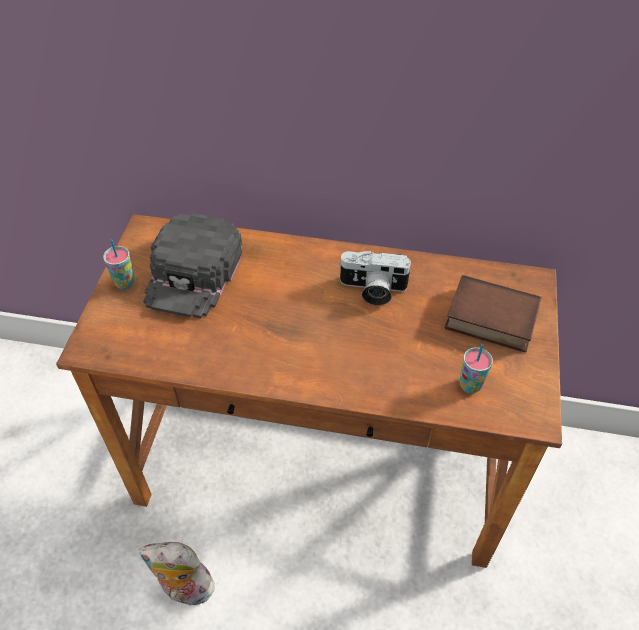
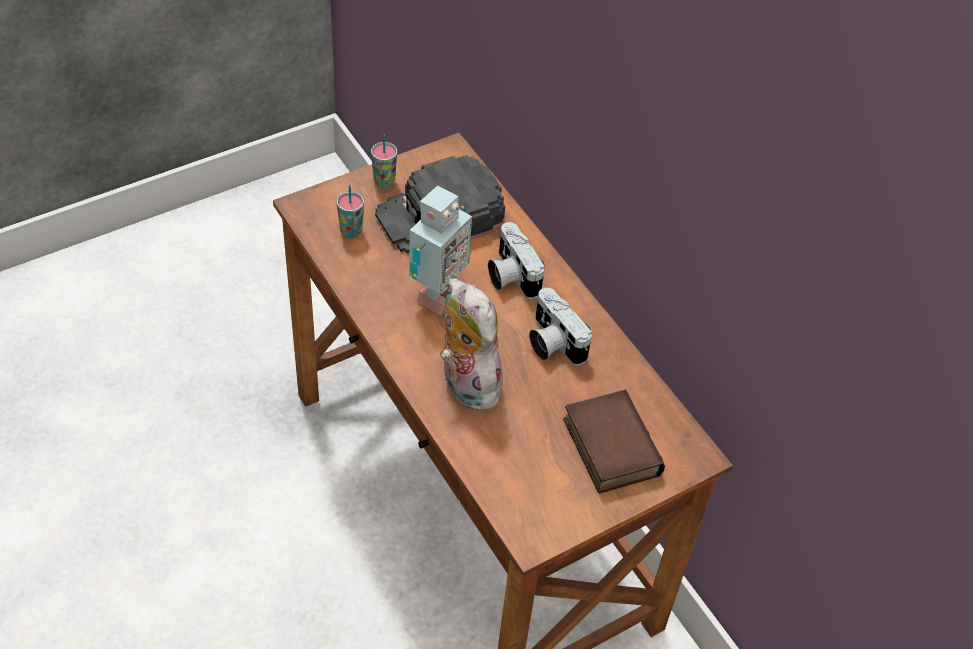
camera: 45 degrees right, 0 degrees up
(185, 590) = (261, 492): plush toy -> plush toy (465, 383)
(264, 324) = (437, 294): none -> toy robot
(291, 272) = (510, 275): none -> camera
(470, 385) = (518, 472): cup -> cup (351, 232)

